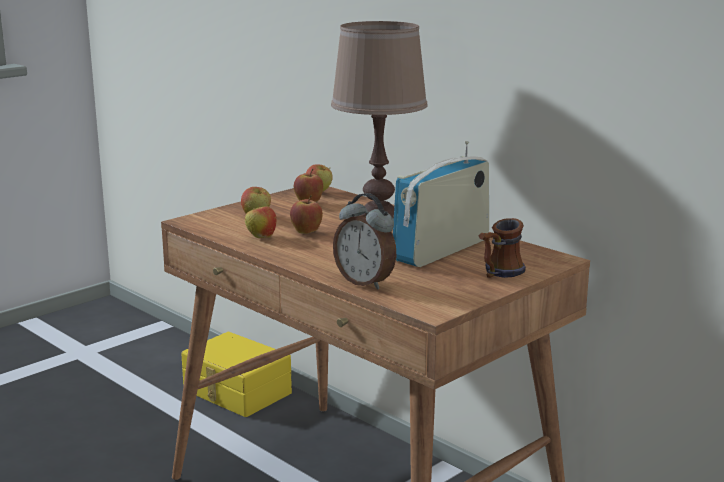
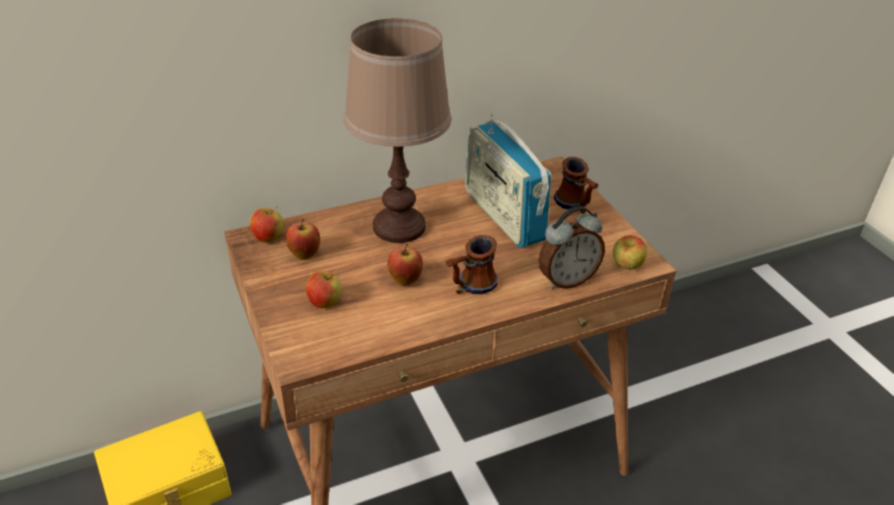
camera: 70 degrees left, 20 degrees up
(261, 237) = (400, 315): apple -> apple (626, 266)
(319, 252) = (470, 287): none -> mug

